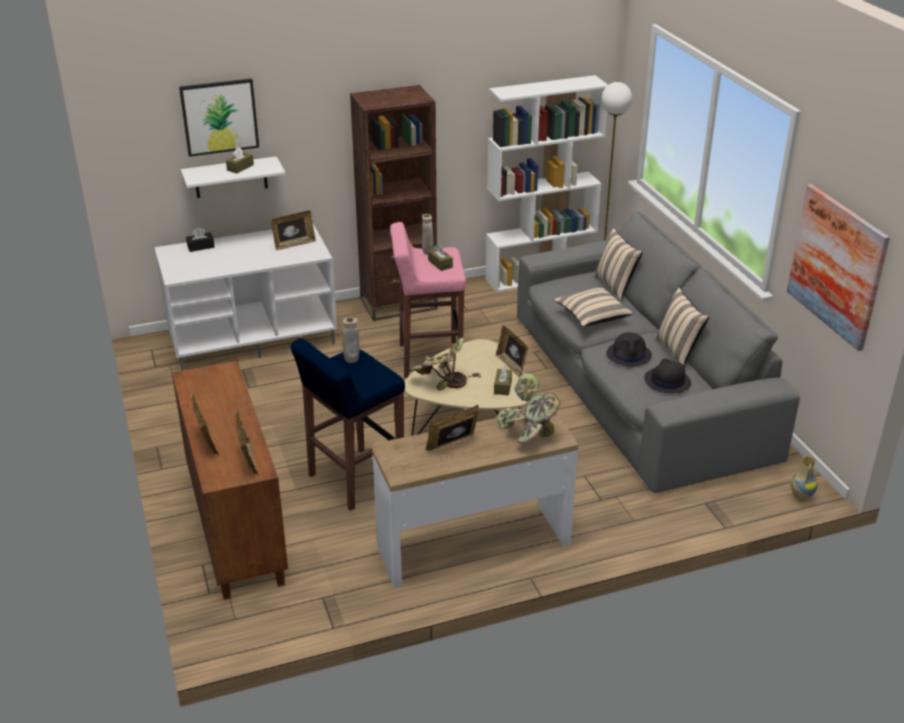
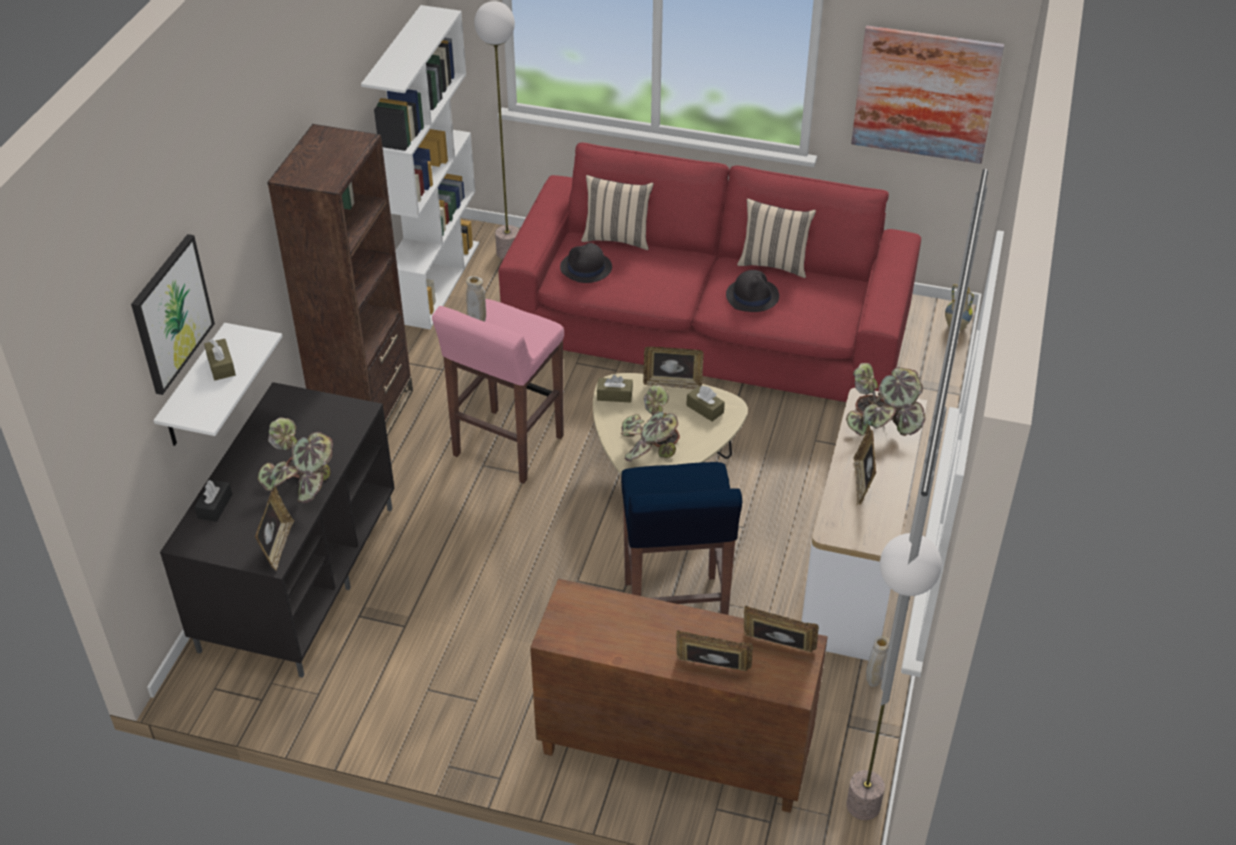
camera: 55 degrees left, 10 degrees up
(242, 262) = (302, 484): none -> potted plant
(253, 338) = (298, 575): white tv stand -> black tv stand
(256, 632) = (862, 805): none -> floor lamp
(294, 244) = (310, 420): picture frame -> picture frame (277, 546)
(351, 360) = (652, 484): beige vase -> beige vase (873, 681)
(440, 264) = (512, 326): brown tissue box -> brown tissue box (614, 395)
(592, 317) = (658, 283): beige pillow -> none
(635, 387) = (707, 329): grey sofa -> red sofa
(667, 381) = (817, 297): black hat -> black hat (586, 268)

